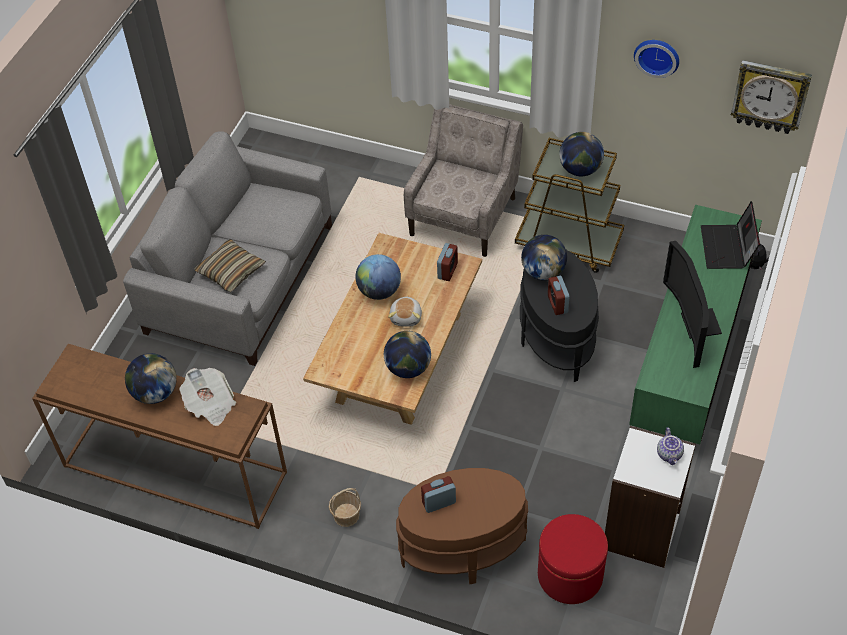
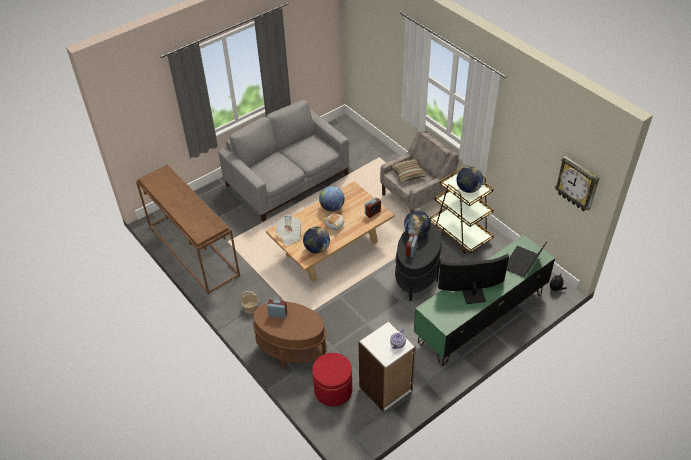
camera: 30 degrees right, 5 degrees down
(155, 393) = (185, 201): globe -> none
(210, 404) = (203, 217): newspaper -> newspaper (289, 235)
(231, 271) = (271, 169): pillow -> pillow (408, 174)
(657, 56) = (524, 138): wall clock -> none
(694, 324) = (473, 292): television -> television turned 60 degrees clockwise

